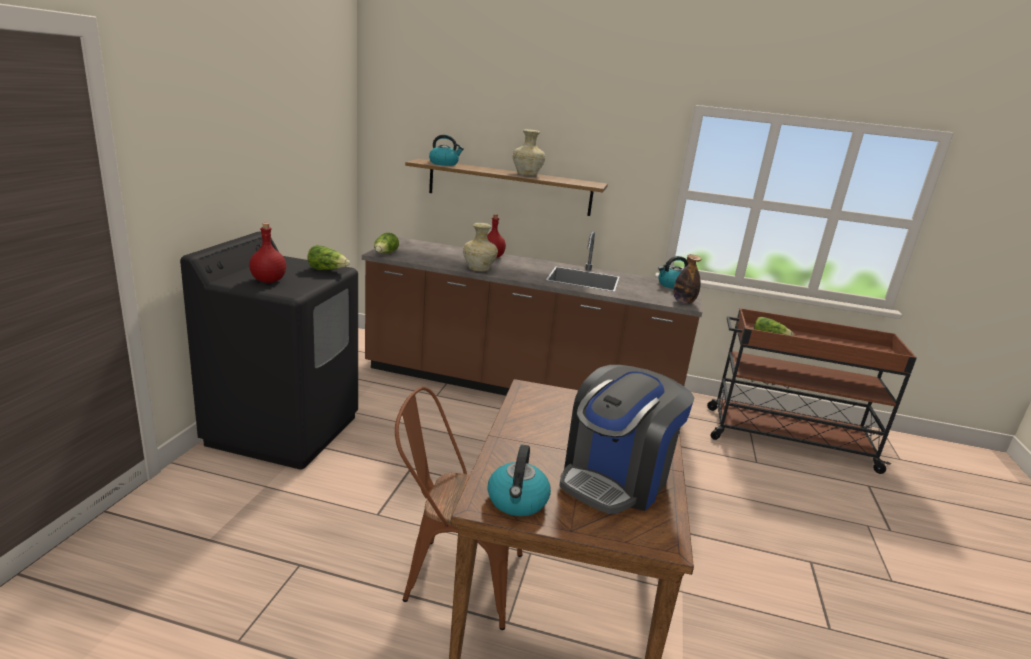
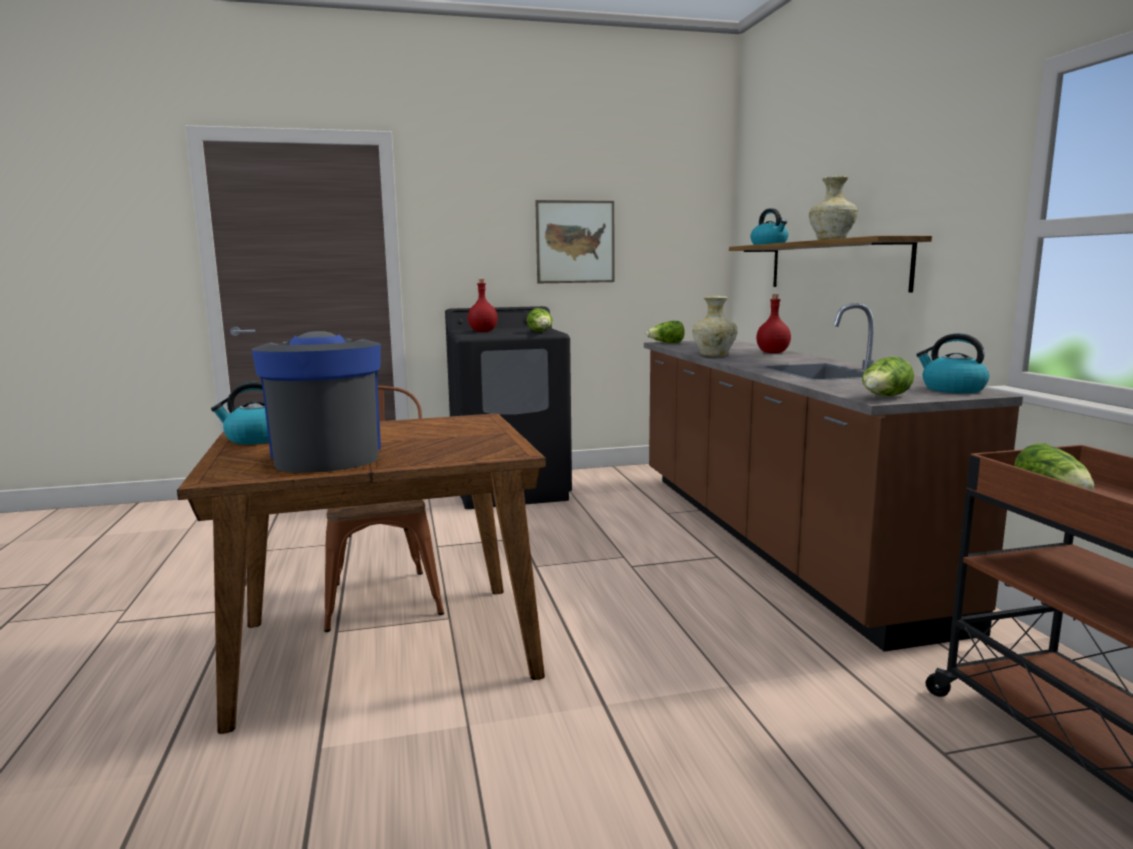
camera: 65 degrees right, 10 degrees down
(271, 156) = (575, 242): none -> picture
(616, 478) = (326, 455): coffee machine -> coffee machine turned 60 degrees clockwise
(683, 302) = (884, 397): bottle -> lettuce

